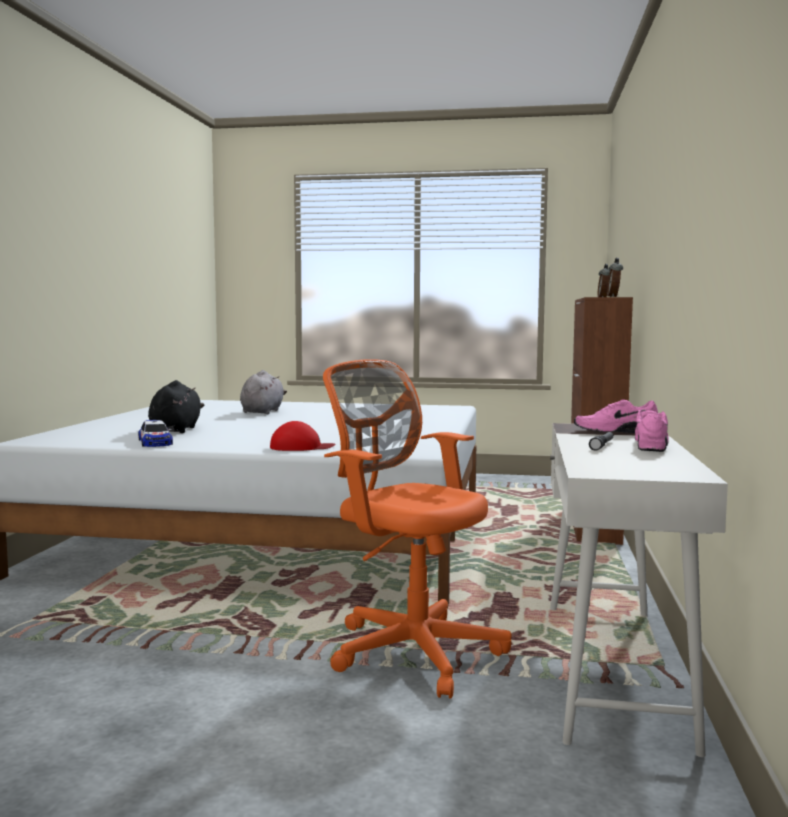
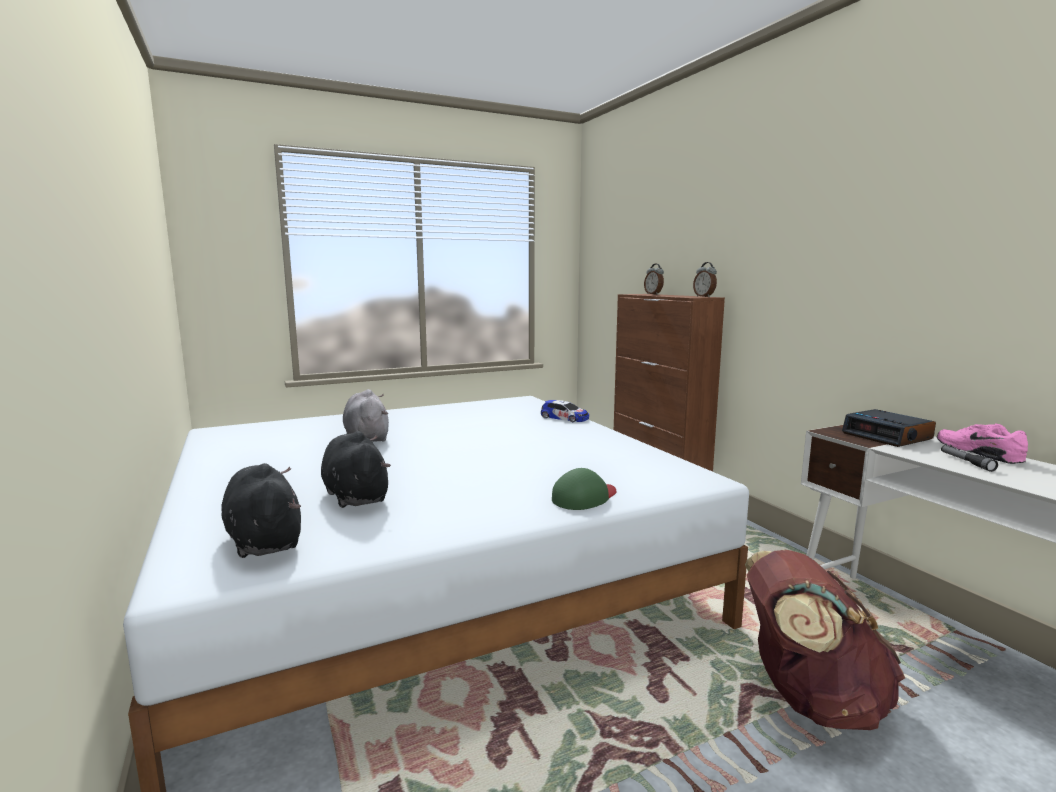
camera: 35 degrees left, 5 degrees up
(90, 436) = (264, 540): none -> black plush toy
(155, 442) = (401, 532): toy car -> toy car (564, 418)
(301, 447) = (584, 497): red cap -> green cap
(410, 650) = (810, 699): orange office chair -> brown backpack
(615, 431) = (888, 436): pink shoe -> alarm clock

